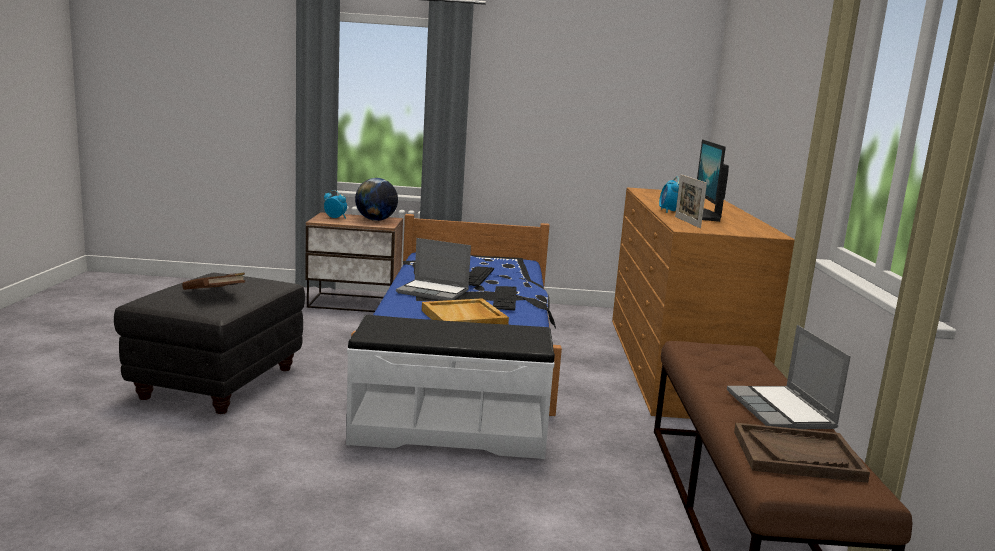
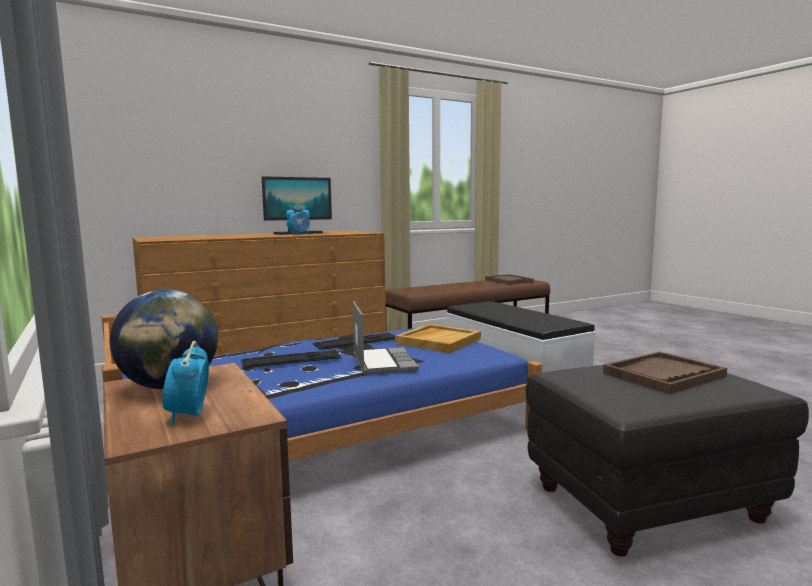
camera: 120 degrees left, 5 degrees down
(215, 295) = (663, 375): brown book -> brown tray
(687, 222) = (341, 233): picture frame -> none
(781, 410) = (470, 283): laptop -> none

